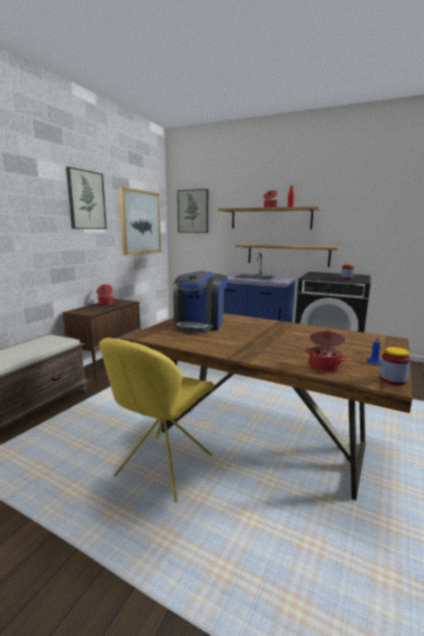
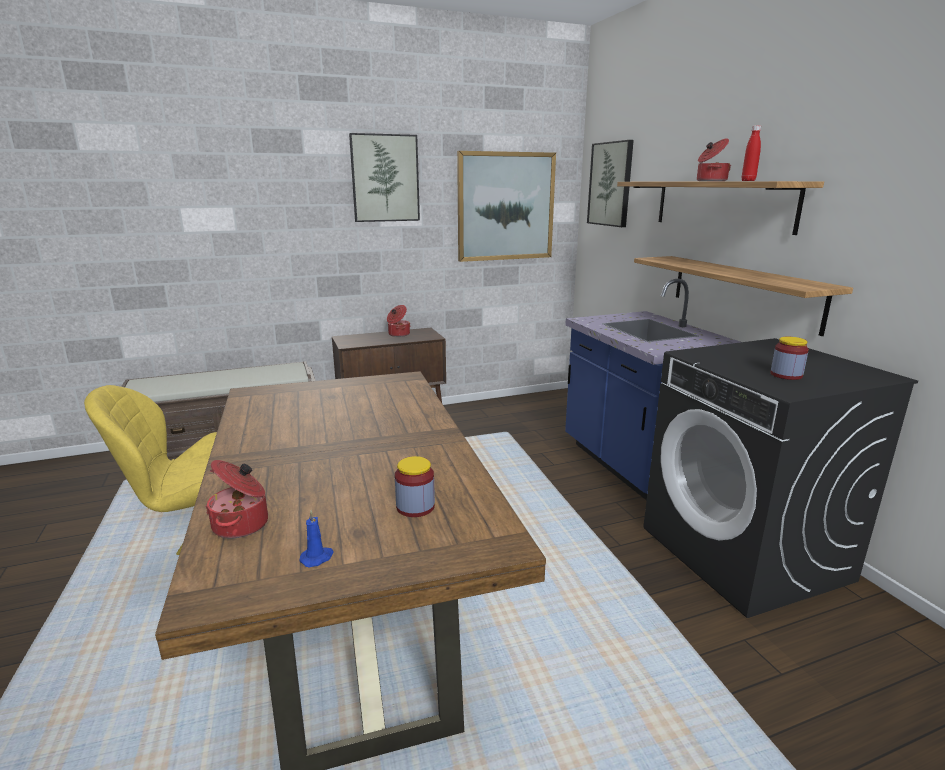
camera: 45 degrees right, 5 degrees up
(199, 324) = (342, 398): coffee machine -> none
(392, 380) = (232, 596): jar -> jar (415, 507)

